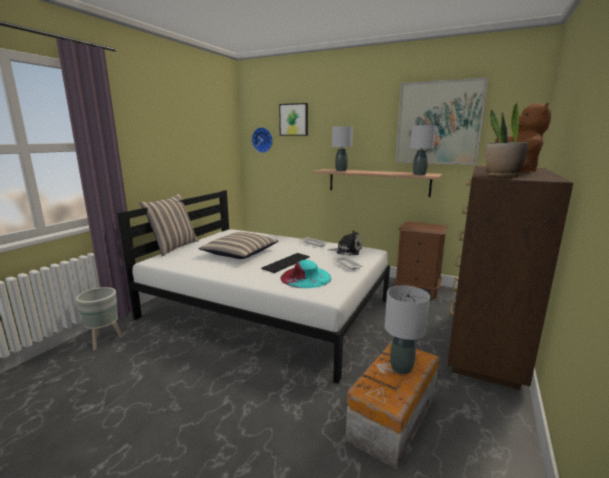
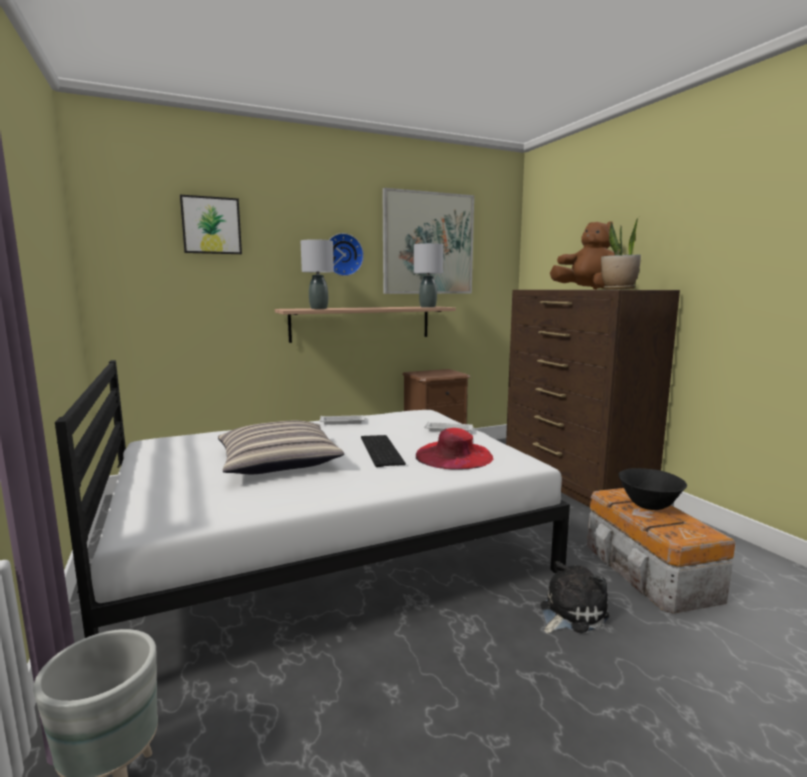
camera: 50 degrees left, 5 degrees down
(174, 247) = (110, 495): pillow -> none
(263, 140) = (140, 260): wall clock -> wall clock (343, 254)
(305, 277) = (454, 455): turquoise hat -> red hat
(347, 251) = (402, 419): plush toy -> plush toy (570, 613)
(401, 368) = (649, 507): grey table lamp -> black bowl

